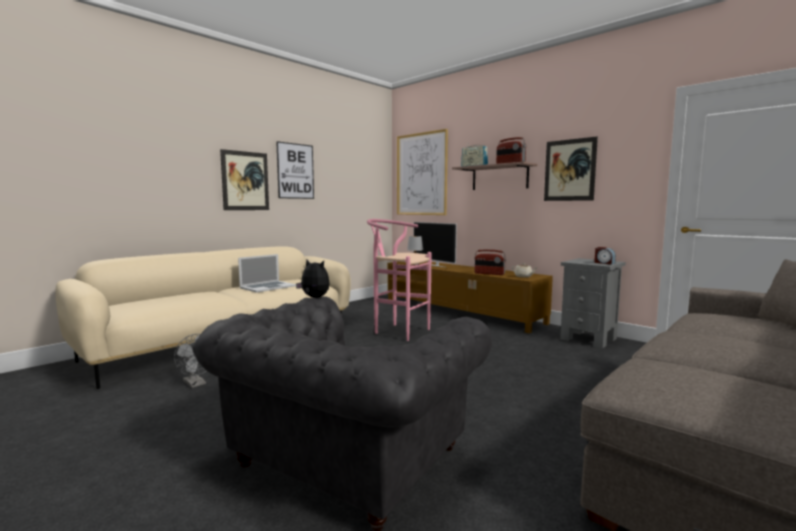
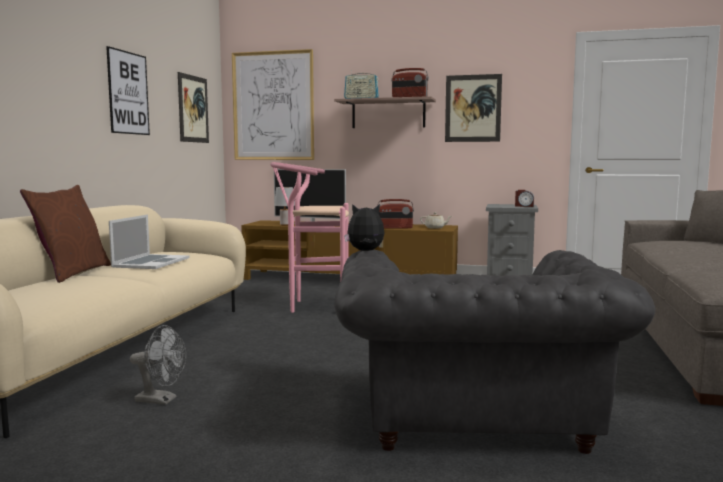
camera: 30 degrees left, 0 degrees up
(212, 290) = (72, 273): none -> brown pillow
(245, 181) = (73, 104): picture -> picture (193, 109)

